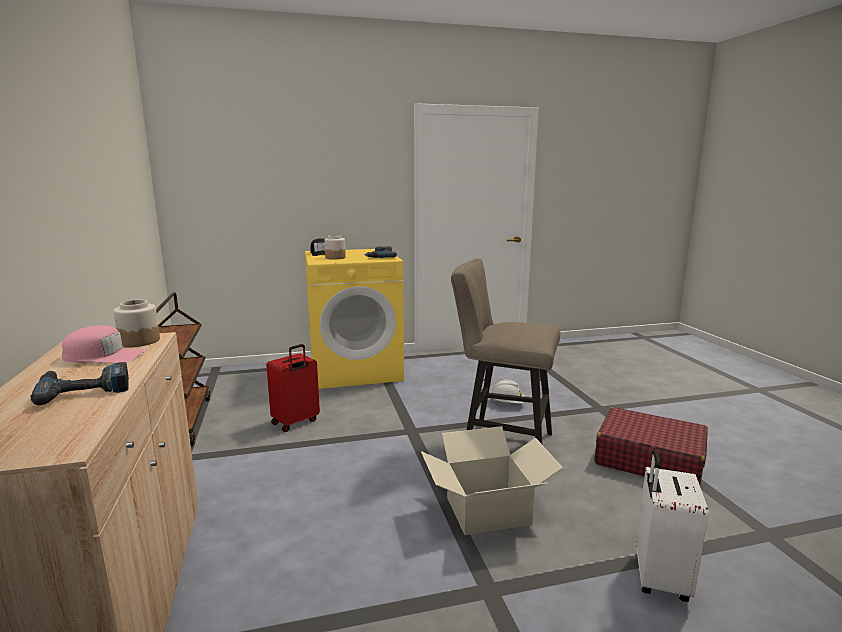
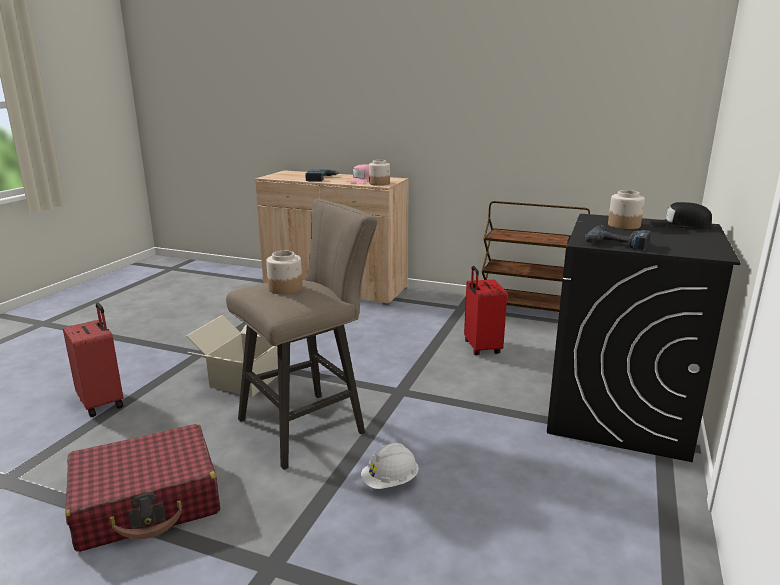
camera: 125 degrees right, 5 degrees up
(356, 370) = (619, 412): yellow washing machine -> black washing machine
(522, 327) = (285, 289): none -> jar
(658, 578) = (102, 402): white suitcase -> red suitcase

